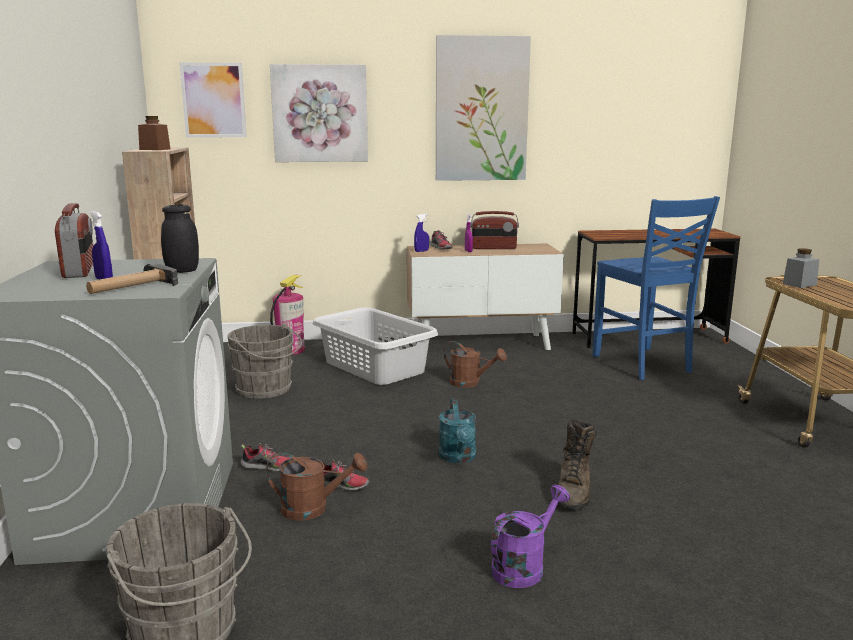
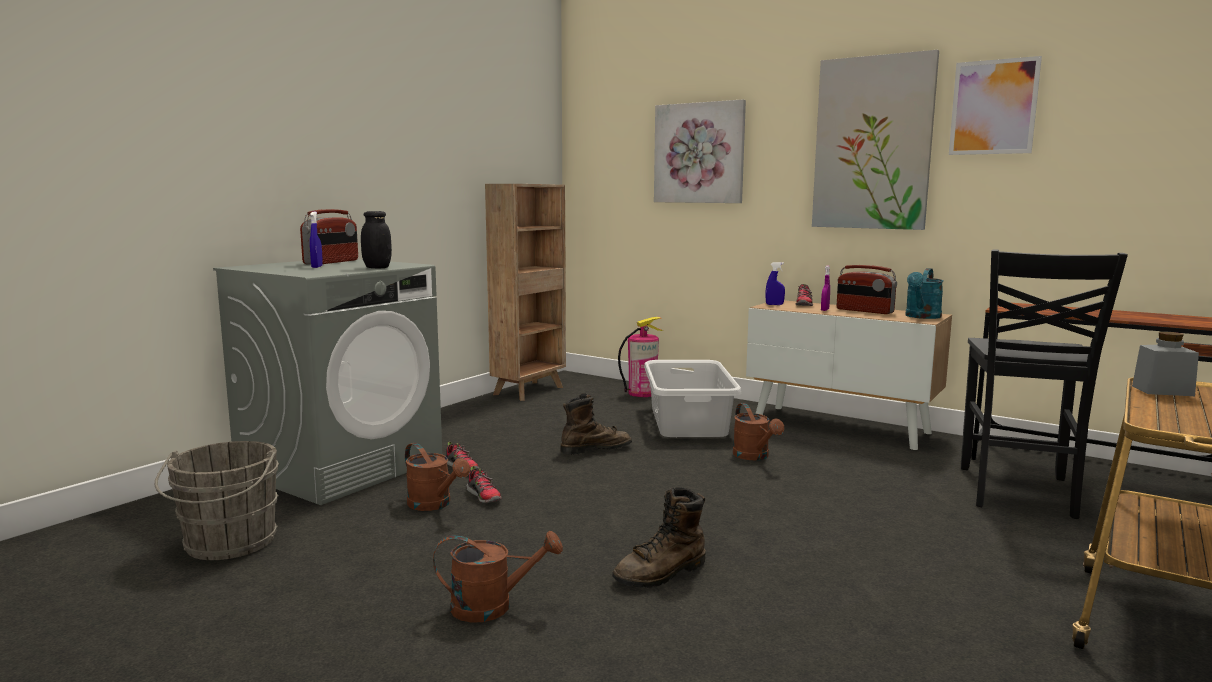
camera: 40 degrees right, 5 degrees down
(132, 287) = (312, 271): hammer -> none
(155, 149) = (518, 183): brown jar -> none
(213, 100) = (610, 143): picture -> picture (993, 107)
(266, 389) = (566, 416): grey bucket -> none
(349, 412) = (595, 449): none -> brown boot
(458, 458) = (613, 510): turquoise watering can -> turquoise watering can (921, 317)
(523, 566) = (493, 606): purple watering can -> brown watering can
(643, 364) = (1017, 493): blue chair -> black chair

